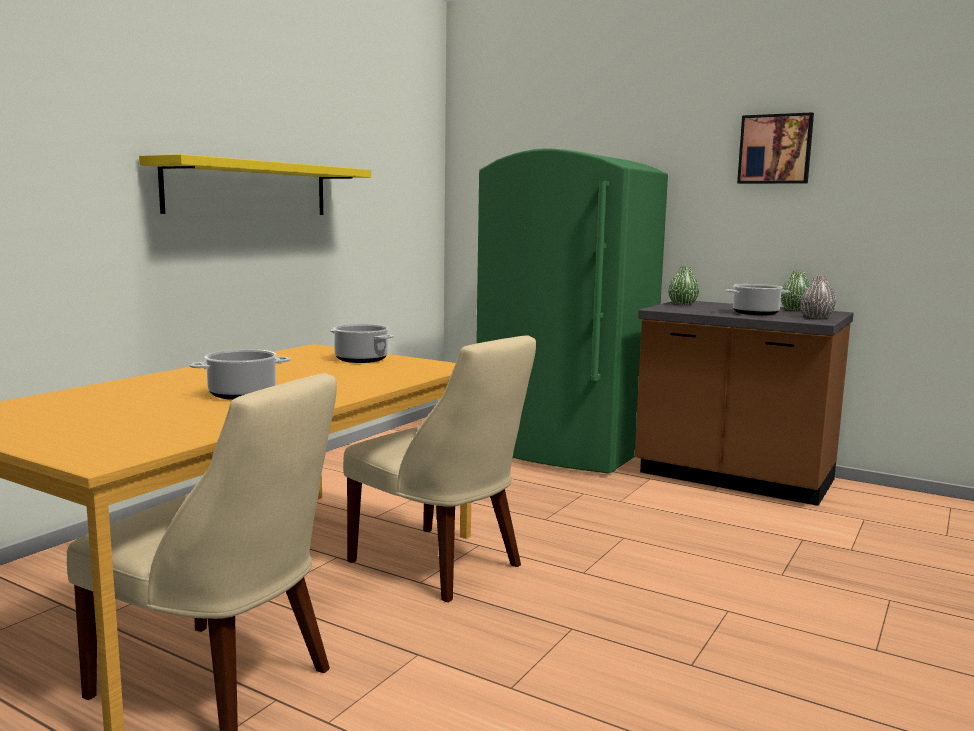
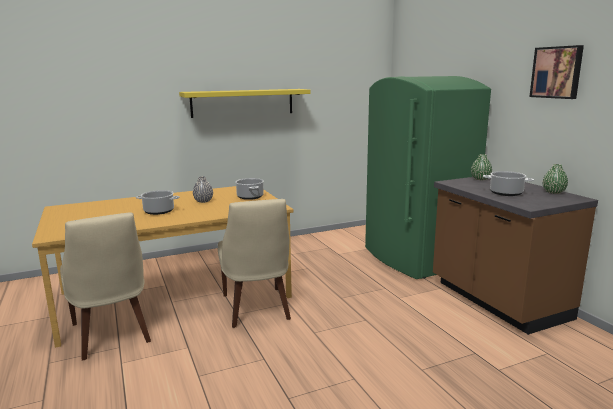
camera: 35 degrees right, 5 degrees up
(816, 317) = (543, 202): grey vase -> grey vase (203, 201)

